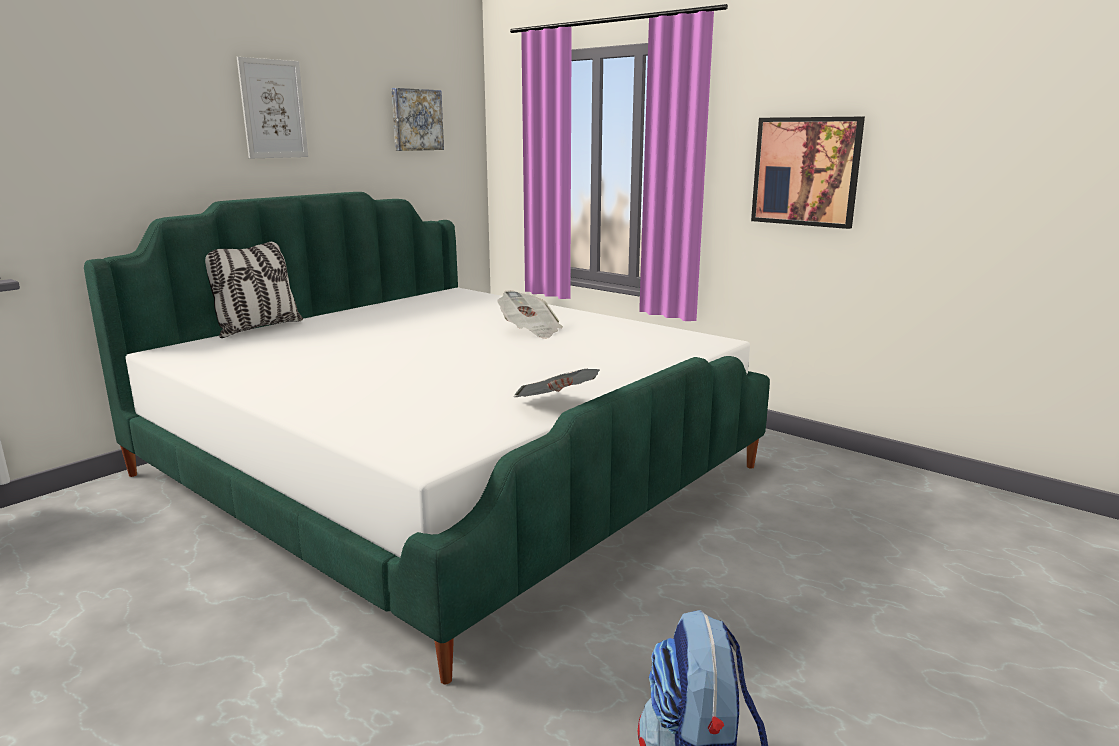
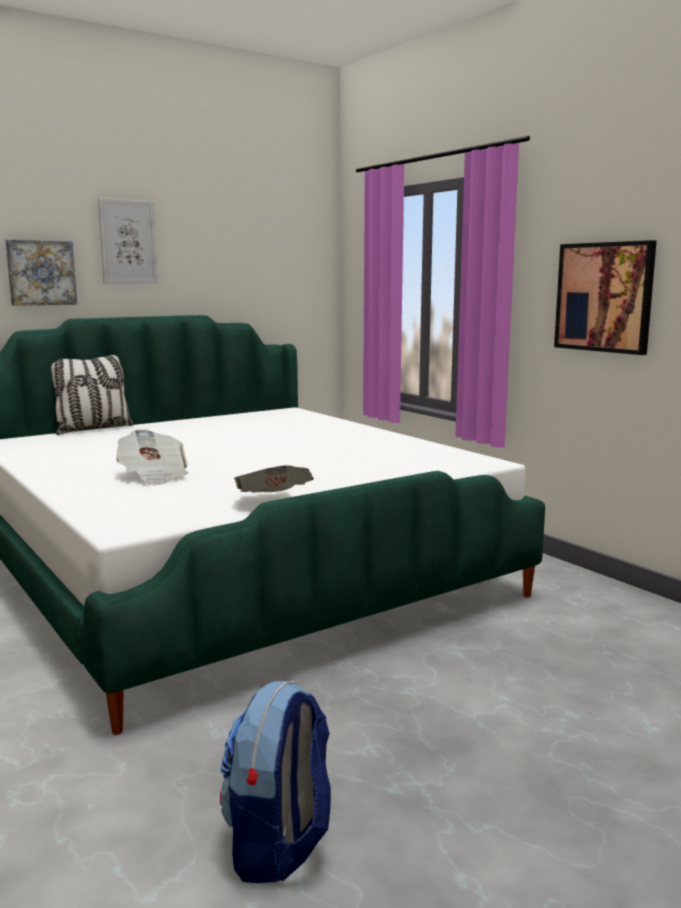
camera: 15 degrees right, 5 degrees down
(416, 120) = (266, 252): picture -> picture (41, 273)
(530, 331) = (320, 444): newspaper -> newspaper (153, 476)

